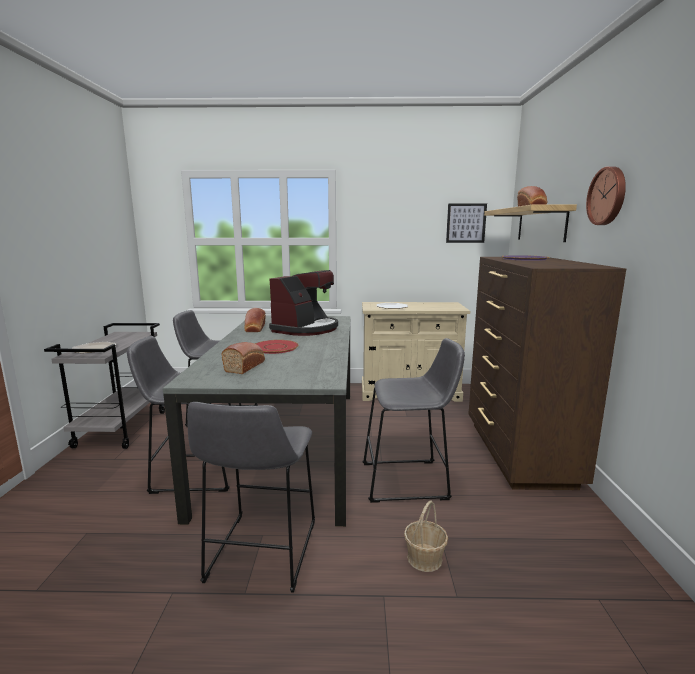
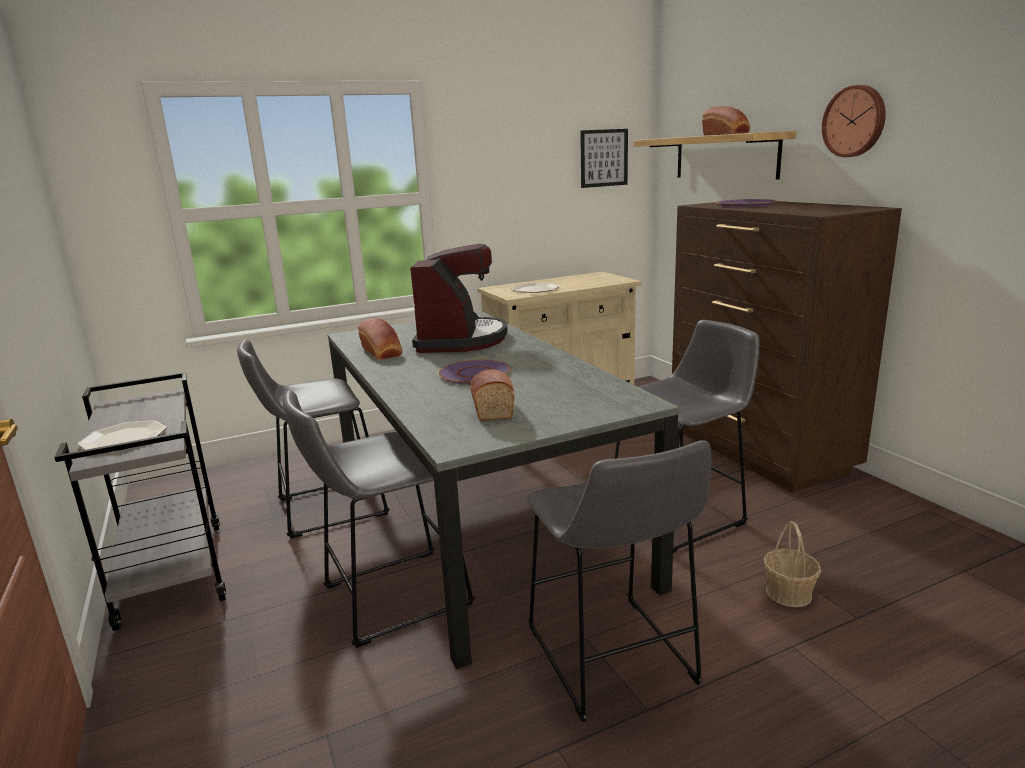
camera: 25 degrees left, 5 degrees up
(275, 347) = (474, 374): red plate -> purple plate

